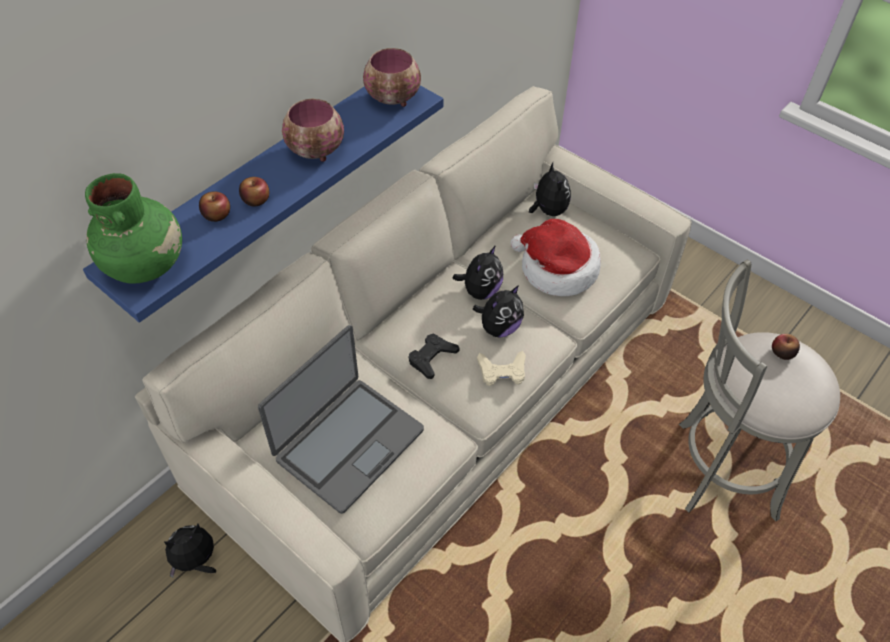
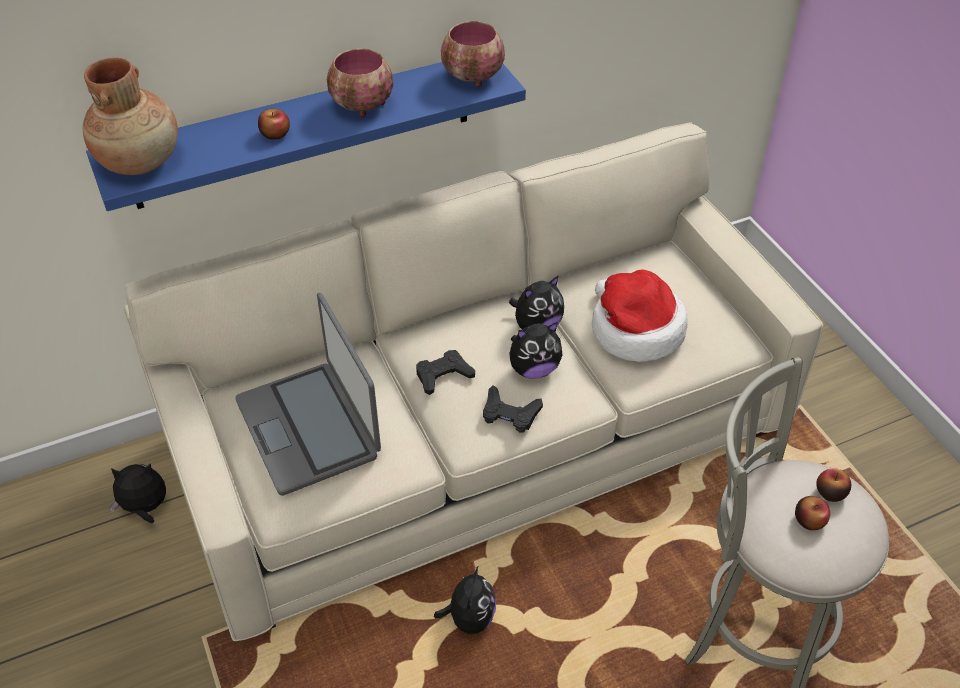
camera: 25 degrees right, 5 degrees down
(145, 263) = (140, 161): green vase -> brown vase
(217, 215) = (231, 137): apple -> apple (809, 520)
(348, 443) = (309, 428): laptop -> laptop turned 90 degrees clockwise
(502, 371) = (510, 414): beige game controller -> black game controller
(548, 210) = (663, 267): plush toy -> plush toy (469, 618)

